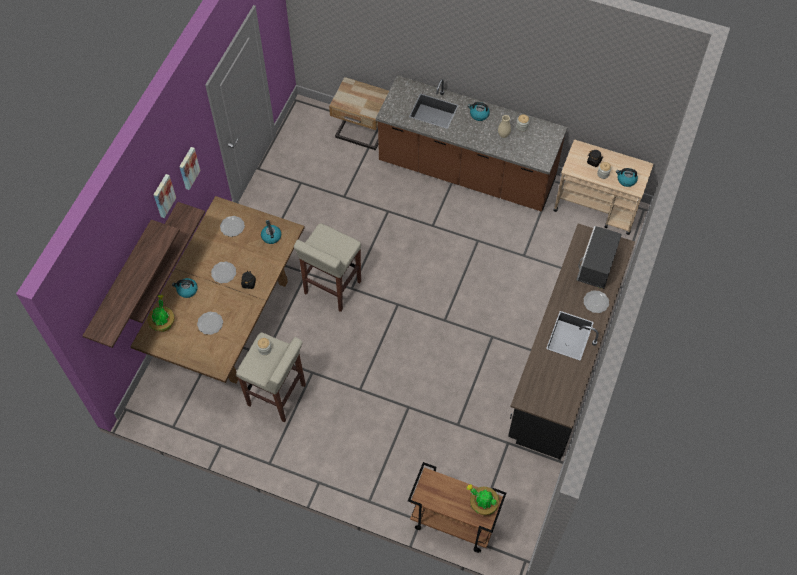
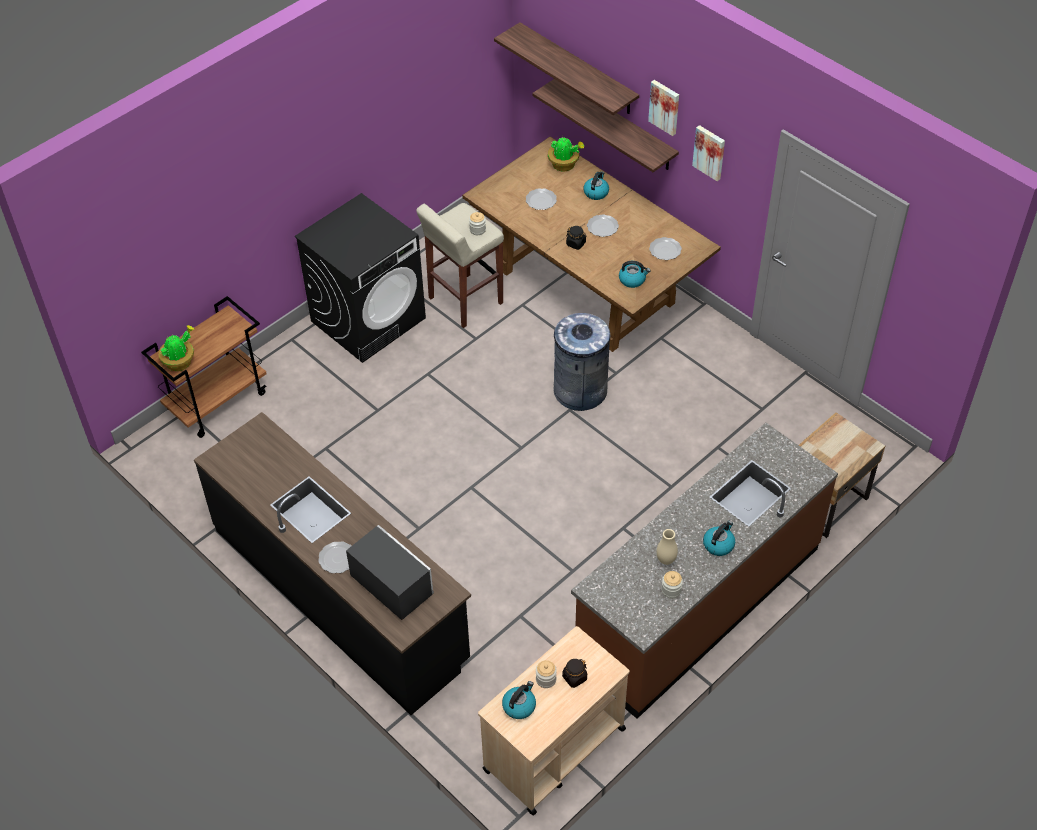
camera: 115 degrees right, 10 degrees down
(324, 455) = (368, 319): none -> black washing machine
(332, 288) = (580, 391): beige stool -> grey trash can

